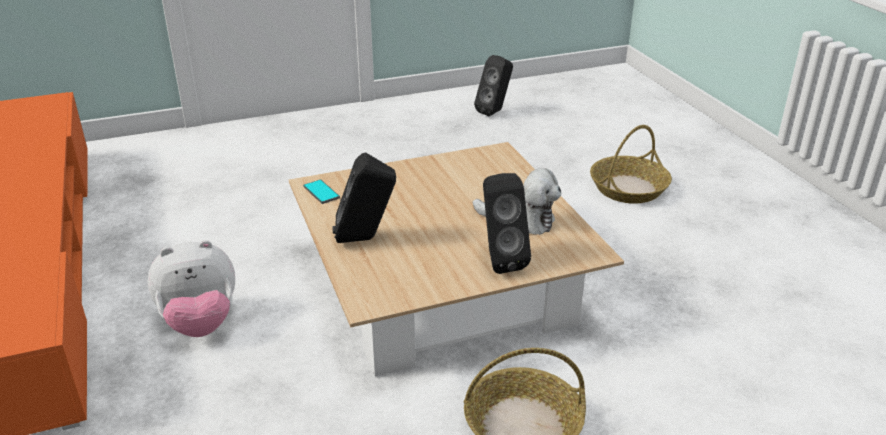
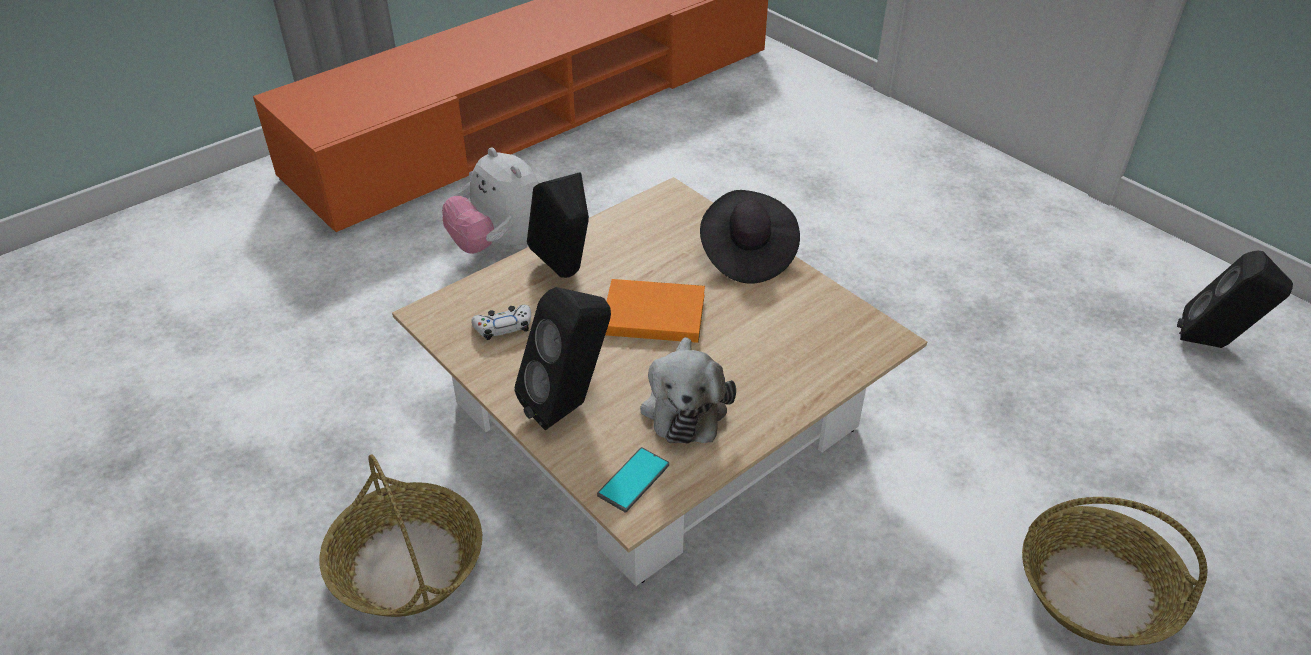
camera: 70 degrees right, 10 degrees up
(321, 192) = (657, 210): phone -> phone (633, 480)
(396, 172) = (746, 255): none -> black hat
(404, 273) = (503, 327): none -> white game controller
(429, 215) = (651, 313): none -> orange book

